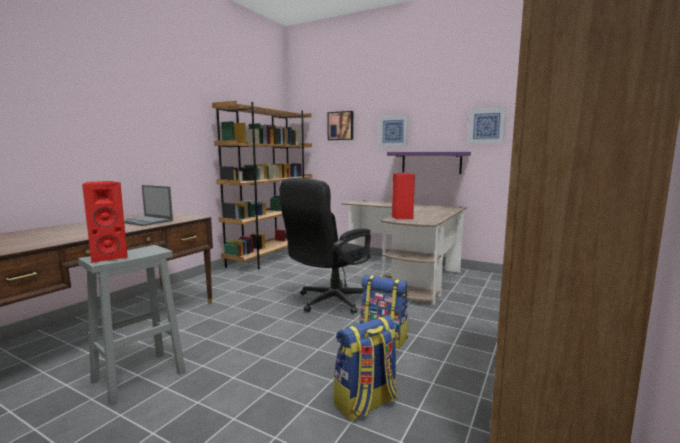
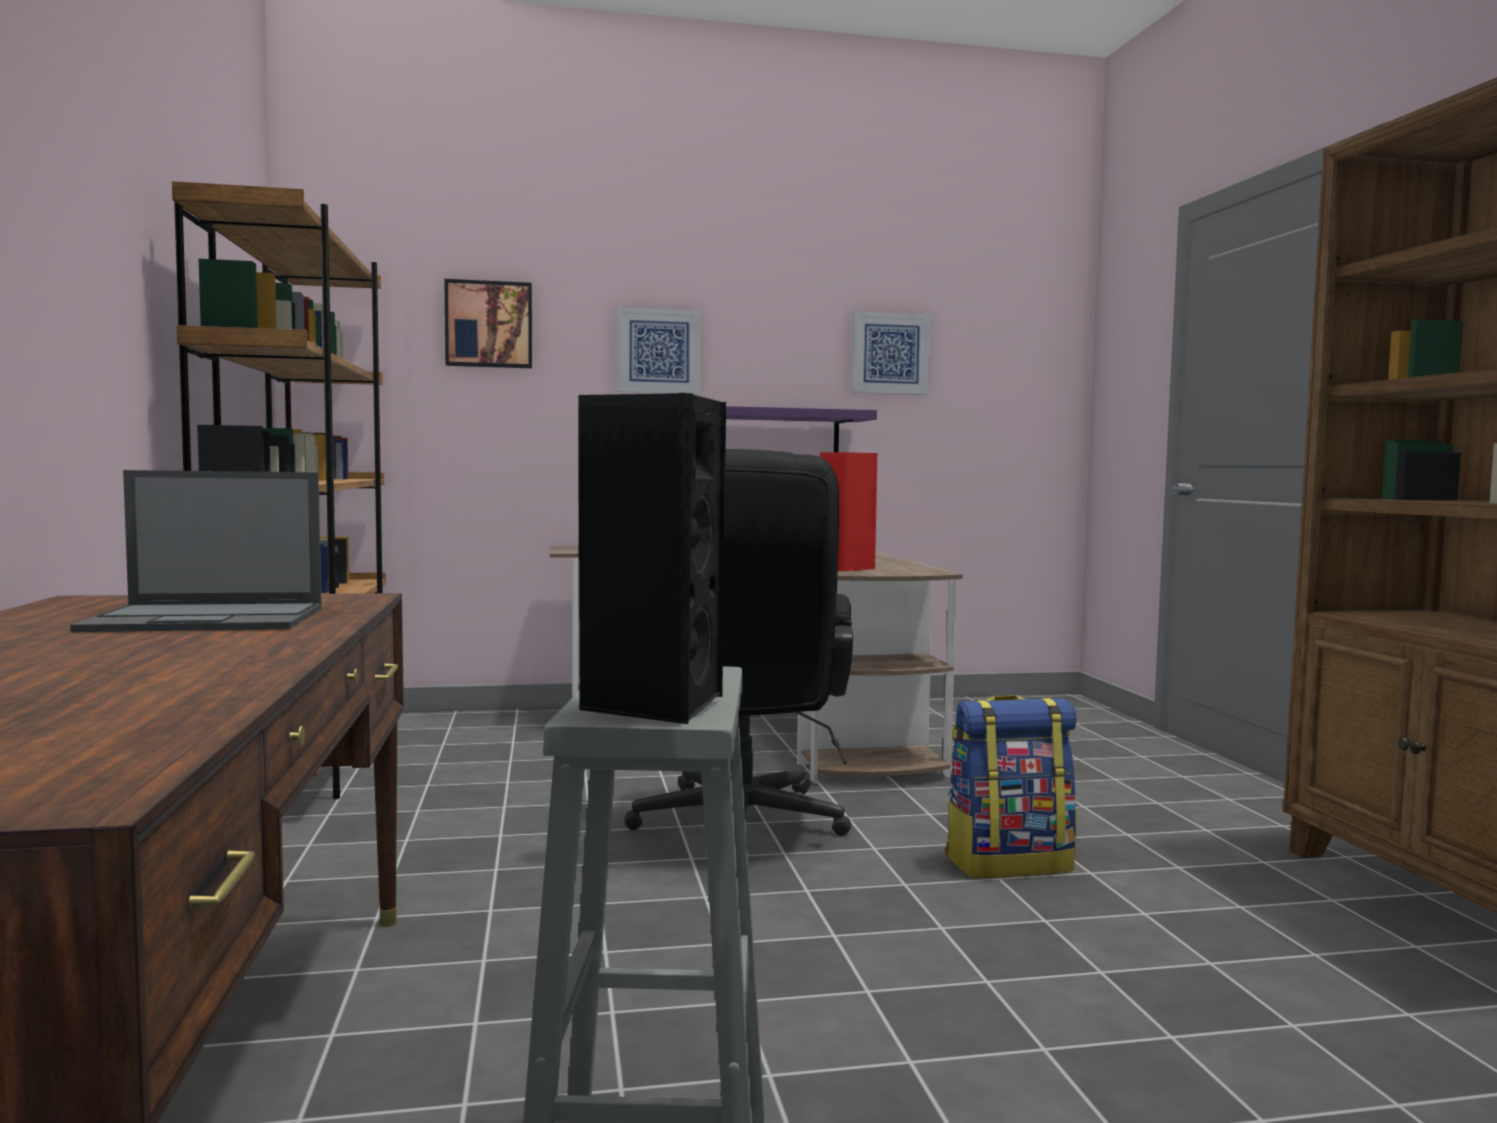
camera: 40 degrees left, 5 degrees down
(108, 257) = (651, 705): red speaker -> black speaker
(366, 403) = (1241, 983): backpack -> none

